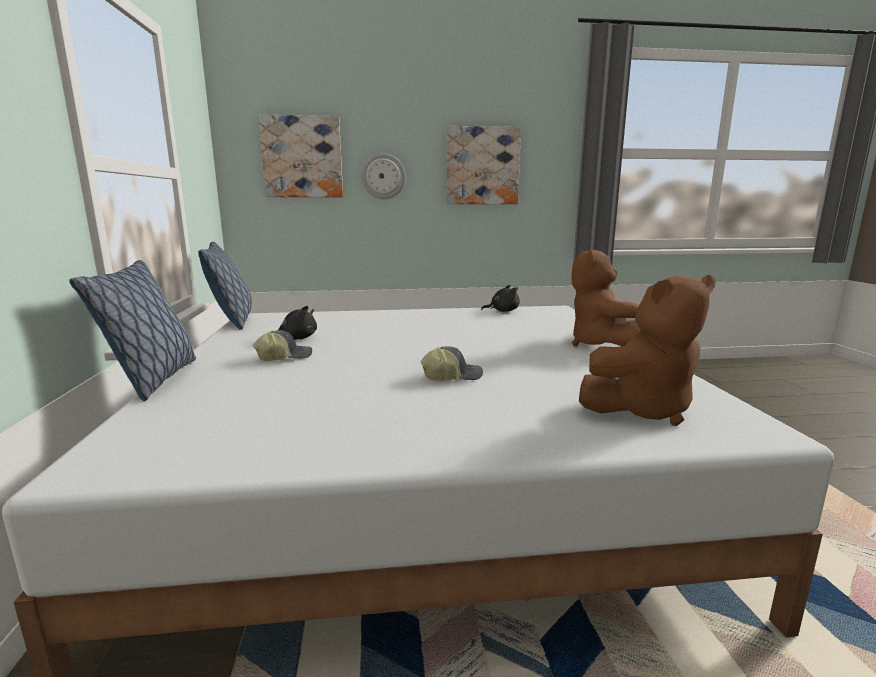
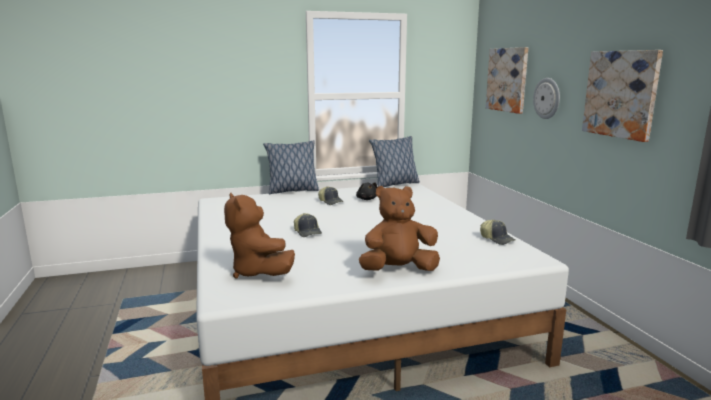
camera: 80 degrees right, 0 degrees up
(502, 311) = (497, 239): black plush toy -> cap

